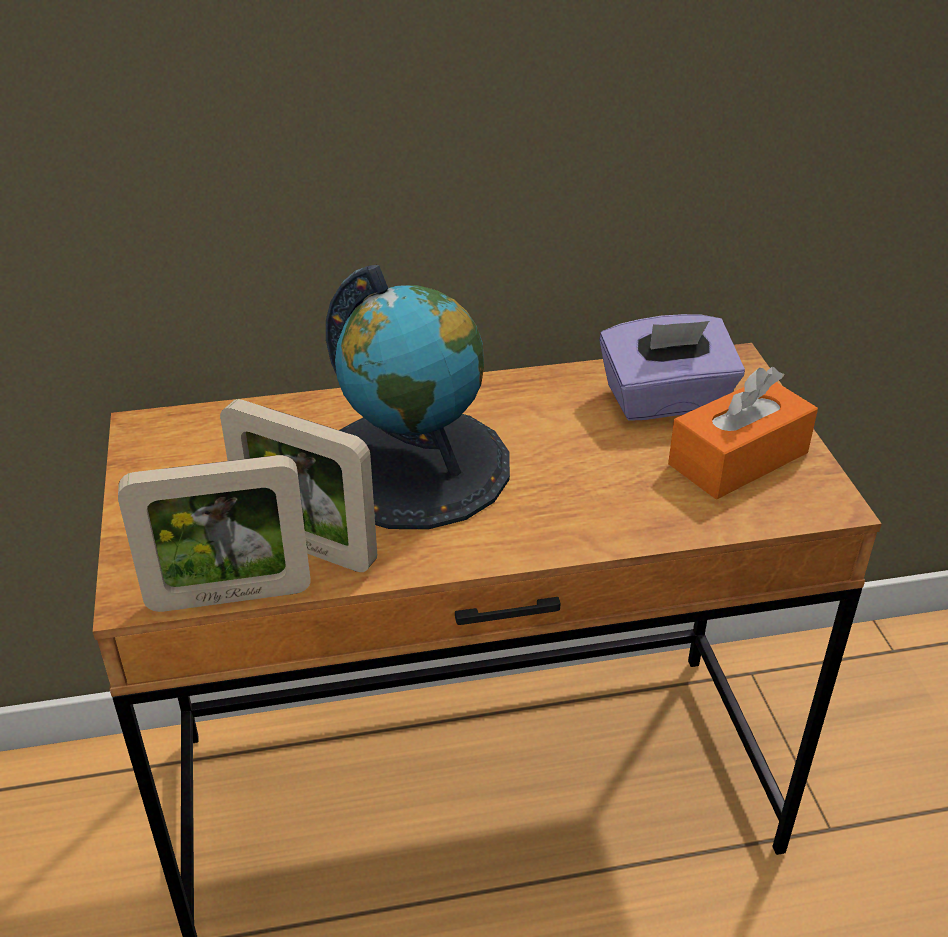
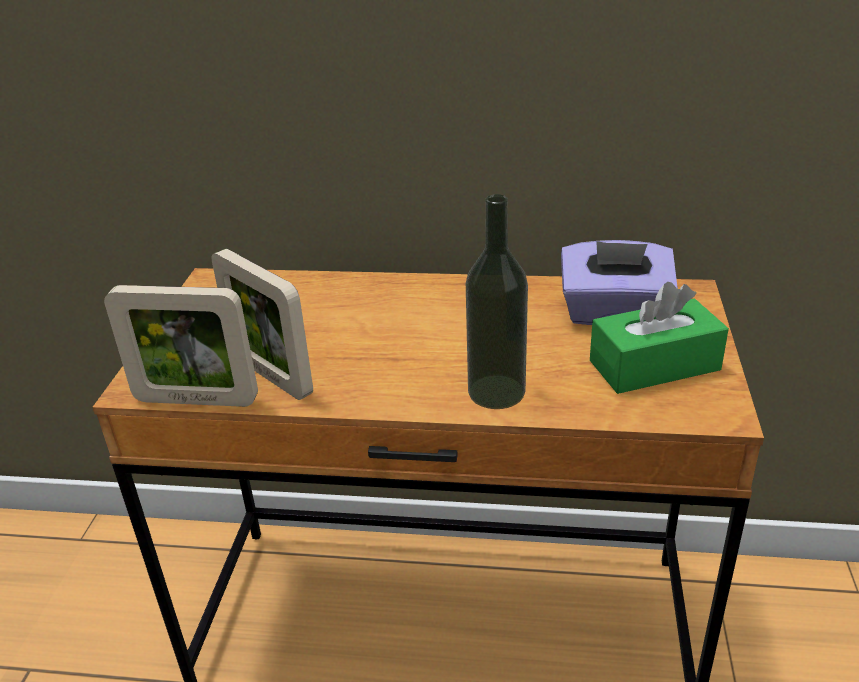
camera: 20 degrees right, 5 degrees down
(415, 465) = (384, 332): globe -> none
(586, 520) = (496, 392): none -> bottle
(738, 459) = (654, 365): orange tissue box -> green tissue box

